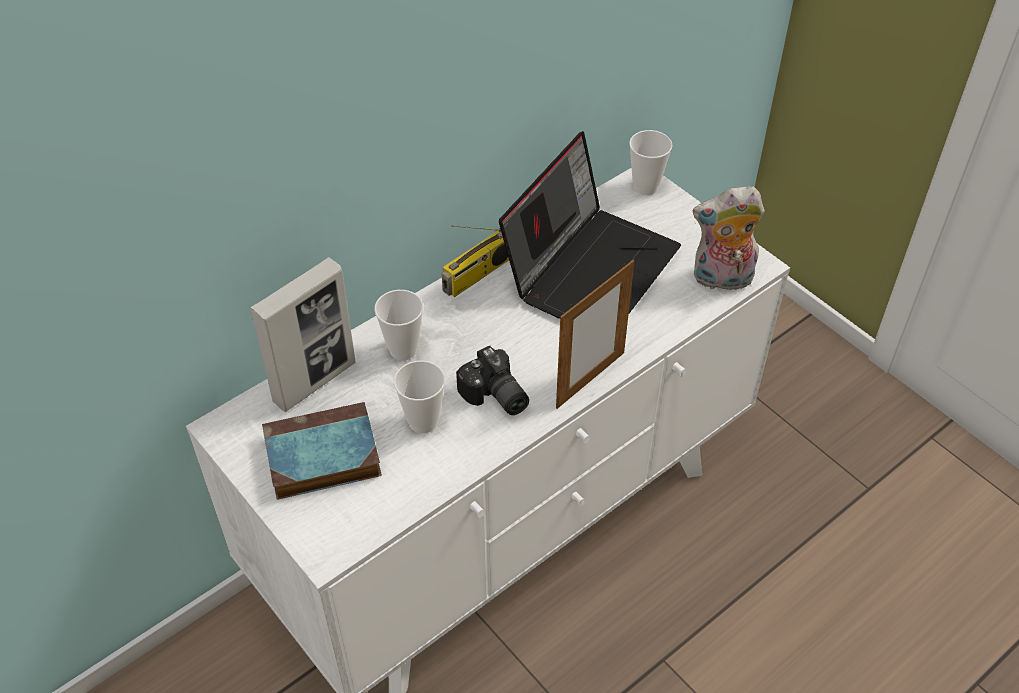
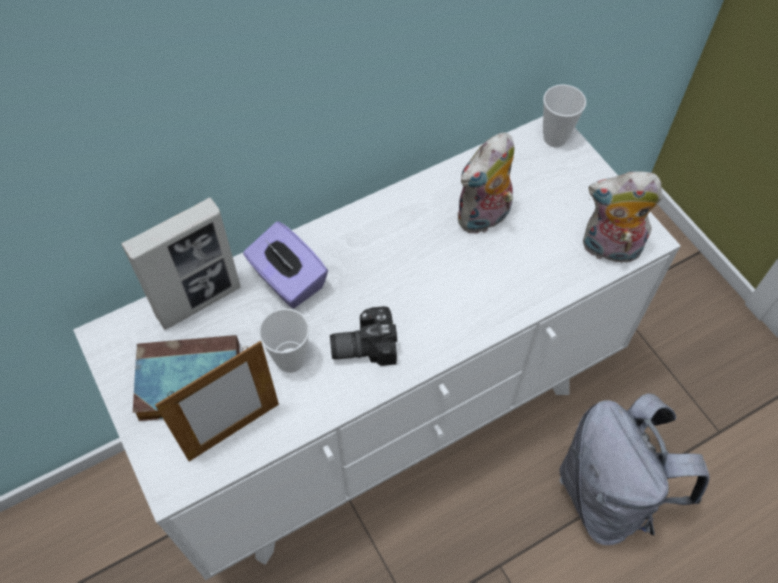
camera: 10 degrees right, 10 degrees up
(403, 349) = (288, 280): cup -> purple tissue box
(477, 275) = (374, 210): radio -> none
(494, 397) = (363, 344): camera -> camera turned 105 degrees clockwise
(590, 379) = (459, 340): picture frame -> picture frame (234, 431)
(591, 268) = (484, 218): laptop -> plush toy
(766, 569) = (609, 495): none -> grey backpack

